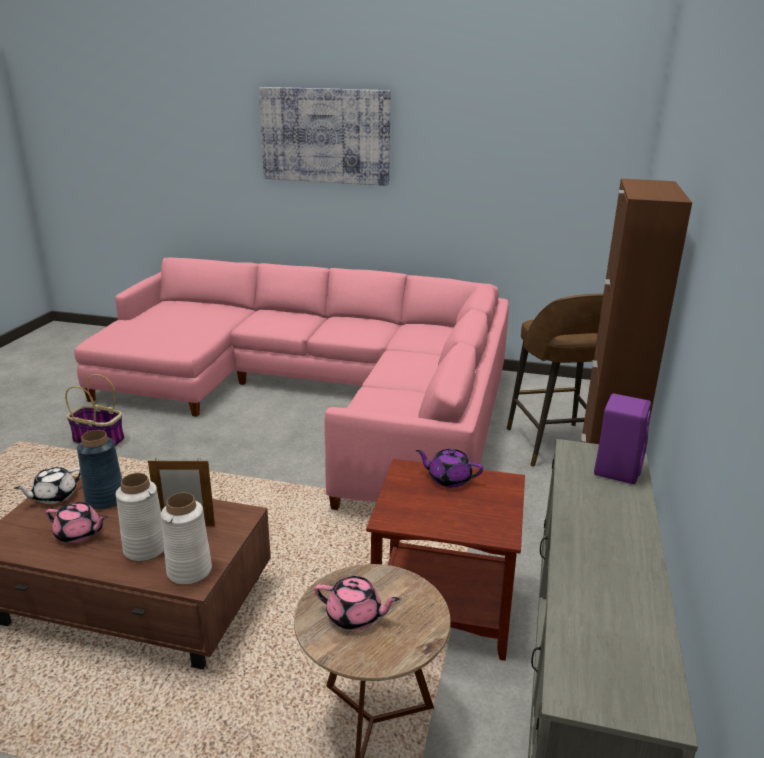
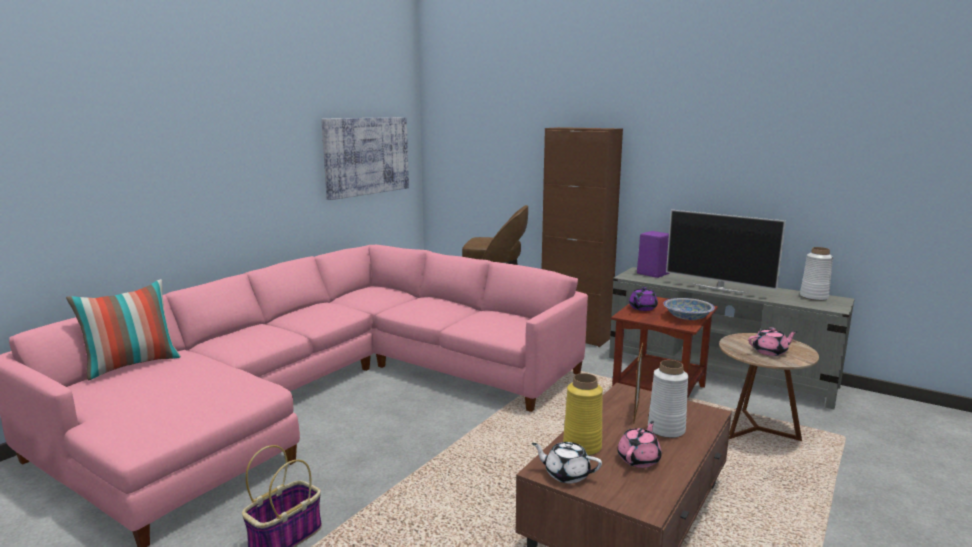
camera: 70 degrees left, 10 degrees down
(54, 496) = (566, 474): white teapot -> white teapot turned 135 degrees clockwise
(105, 499) = (582, 446): blue vase -> yellow vase
(190, 570) = (696, 413): white vase -> white vase (813, 297)
(207, 304) = (132, 365): none -> pillow
(326, 135) = (201, 135): picture -> picture (366, 156)
(355, 616) = (770, 352): pink teapot -> pink teapot turned 45 degrees clockwise
(430, 519) = (687, 317): none -> bowl
(587, 539) = (719, 288): none -> television

